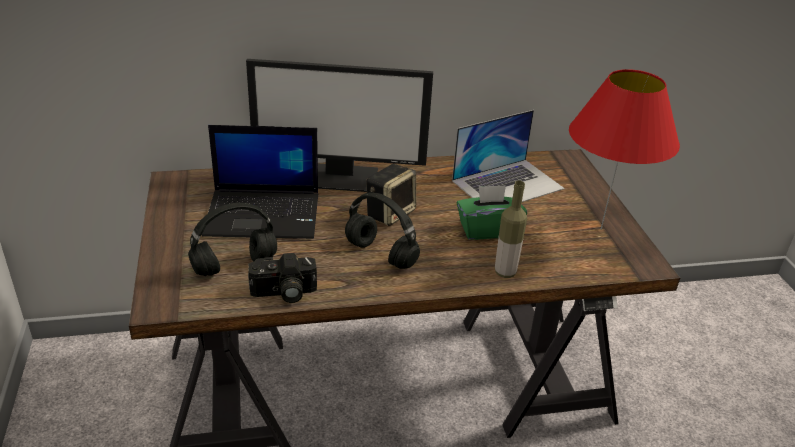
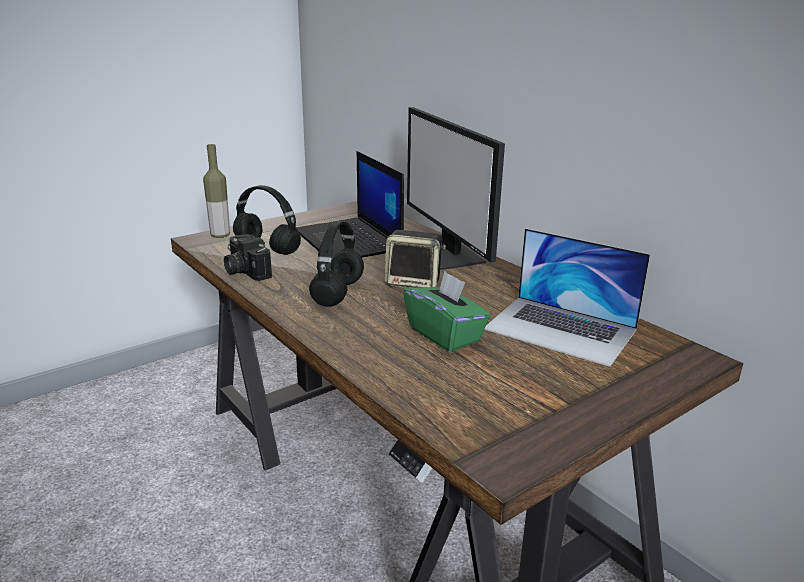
camera: 65 degrees right, 10 degrees down
(505, 272) = (370, 359): bottle -> bottle (220, 235)
(600, 229) = (547, 409): red table lamp -> none

